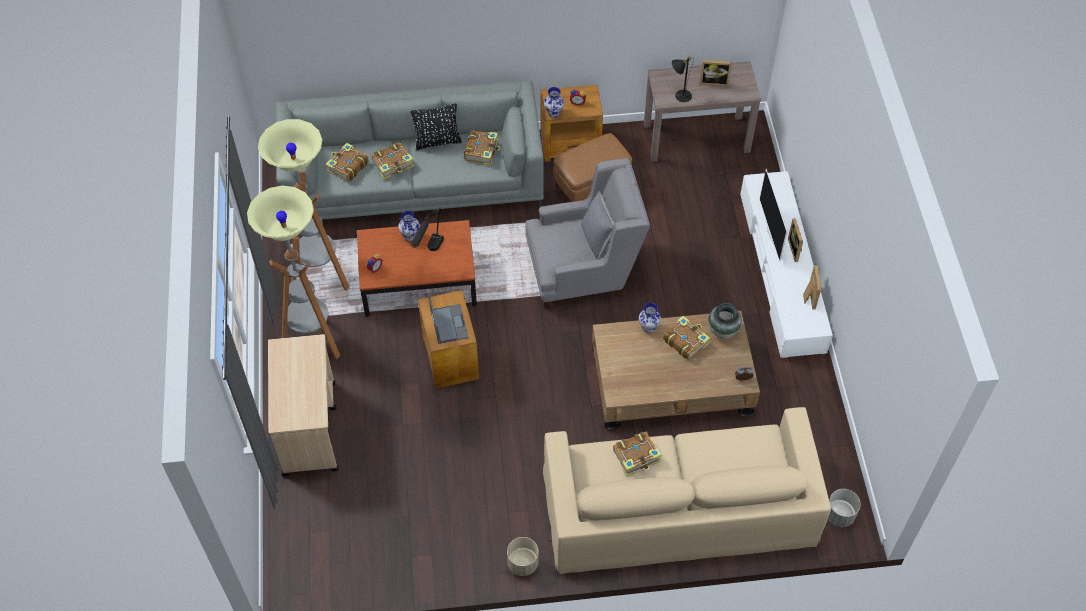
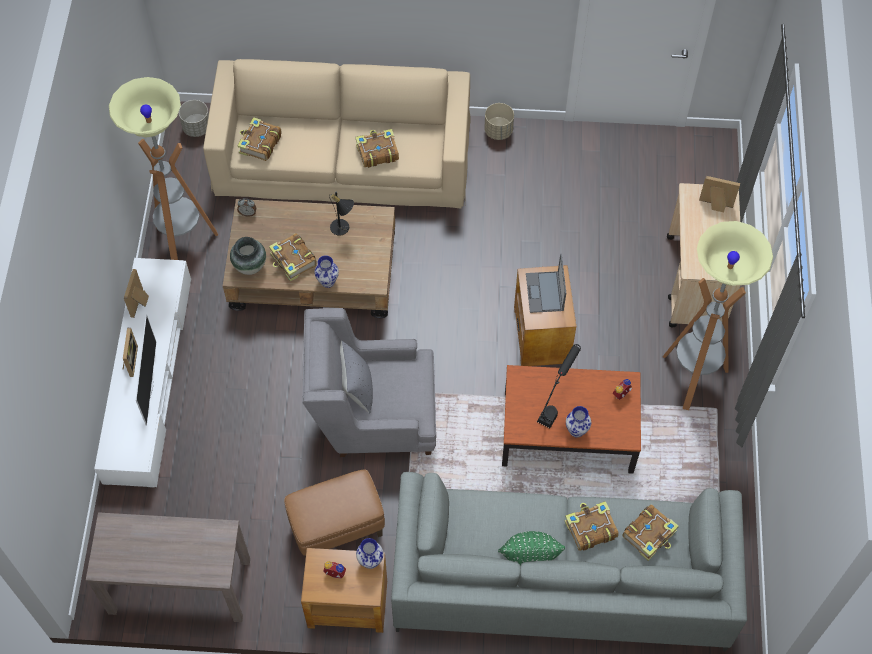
camera: 170 degrees left, 5 degrees up
(321, 277) = (683, 457): floor lamp -> floor lamp (183, 244)
(437, 141) = (529, 557): black pillow -> green pillow
(482, 151) = (473, 531): book -> book (259, 144)
(680, 95) = (200, 537): black table lamp -> black table lamp (343, 229)
(713, 81) = (148, 552): picture frame -> picture frame (715, 206)

